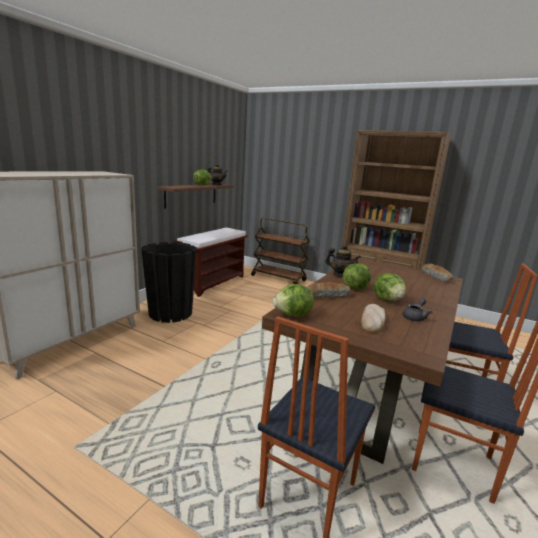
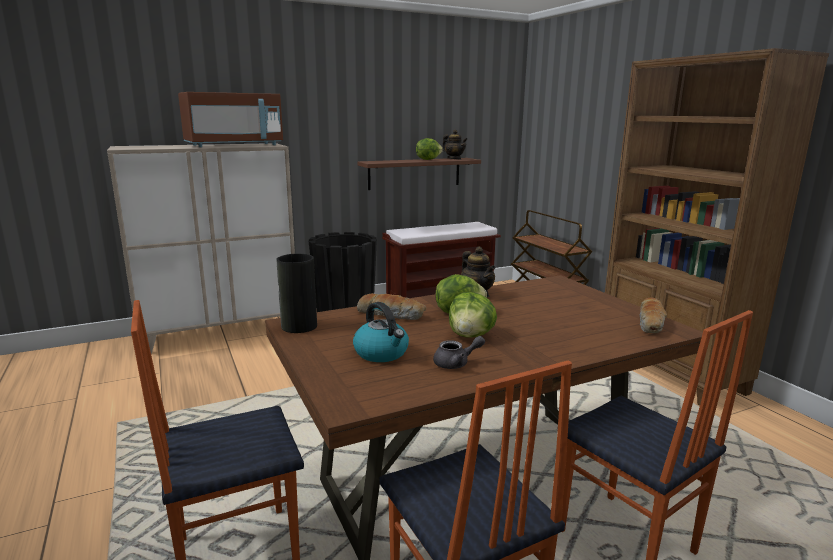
camera: 35 degrees right, 0 degrees up
(83, 173) = (234, 145): none -> brown microwave
(293, 315) = (298, 326): lettuce -> vase
(373, 321) = (382, 353): bread -> kettle

